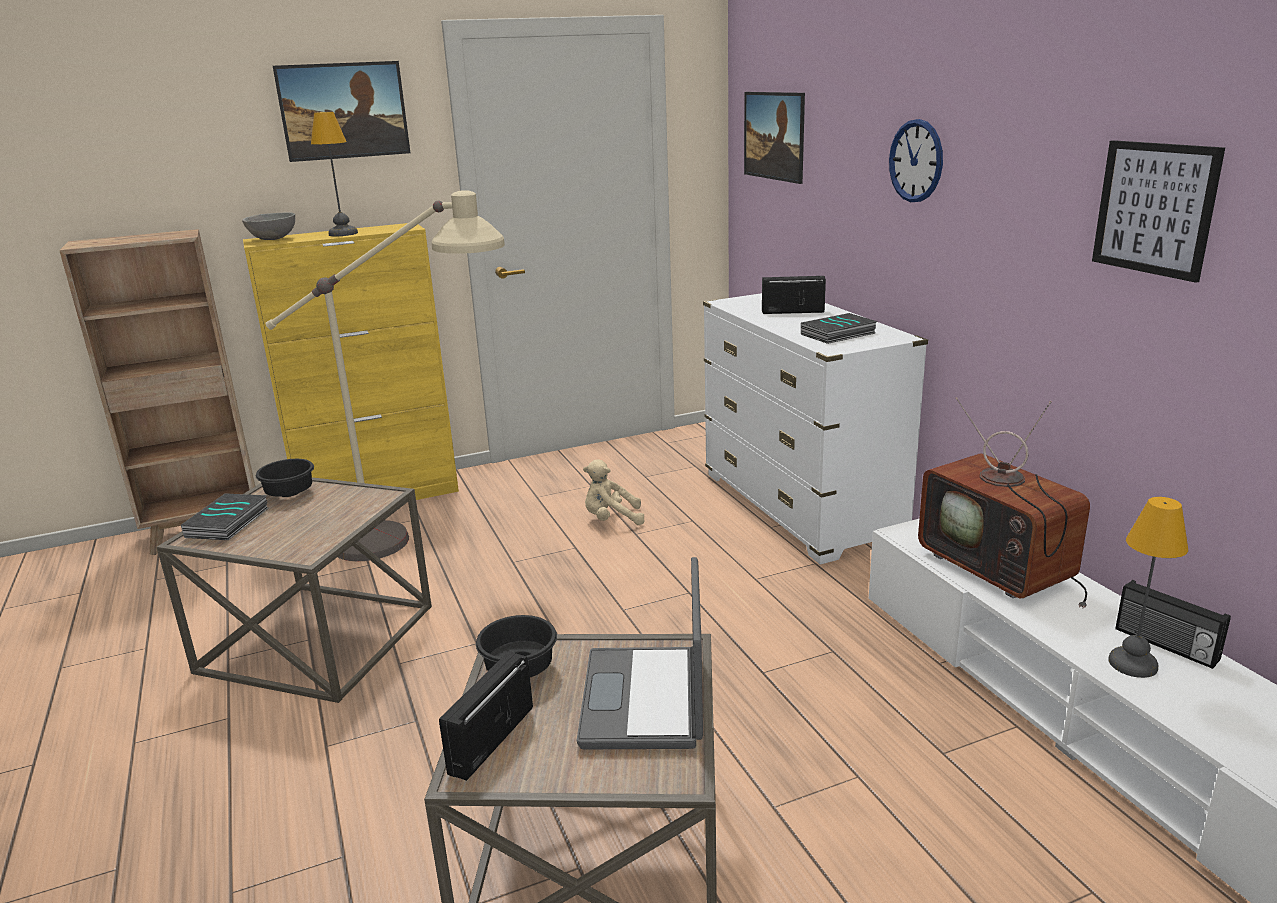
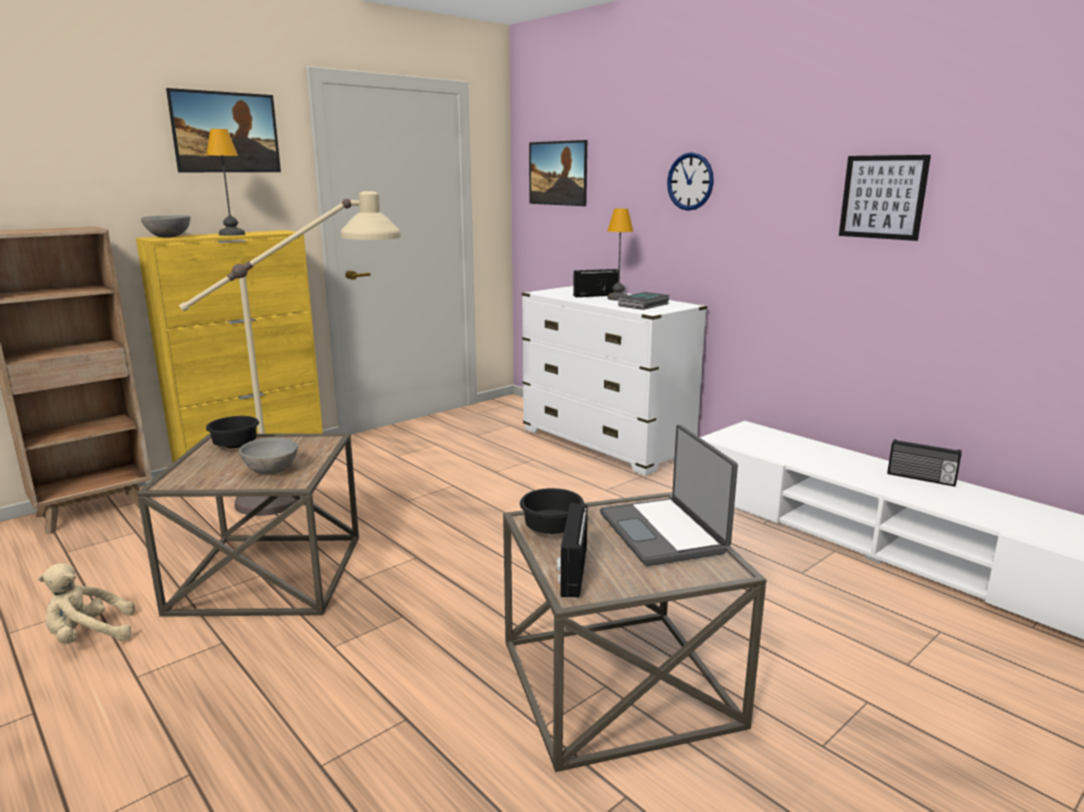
camera: 20 degrees left, 5 degrees down
(228, 523) = (196, 469): book -> none
(298, 534) = (272, 470): none -> grey bowl
(611, 520) = (469, 465): beige plush toy -> beige plush toy (88, 637)
(1001, 569) = (795, 451): television -> none
(1131, 663) = (910, 490): table lamp -> table lamp (617, 298)

